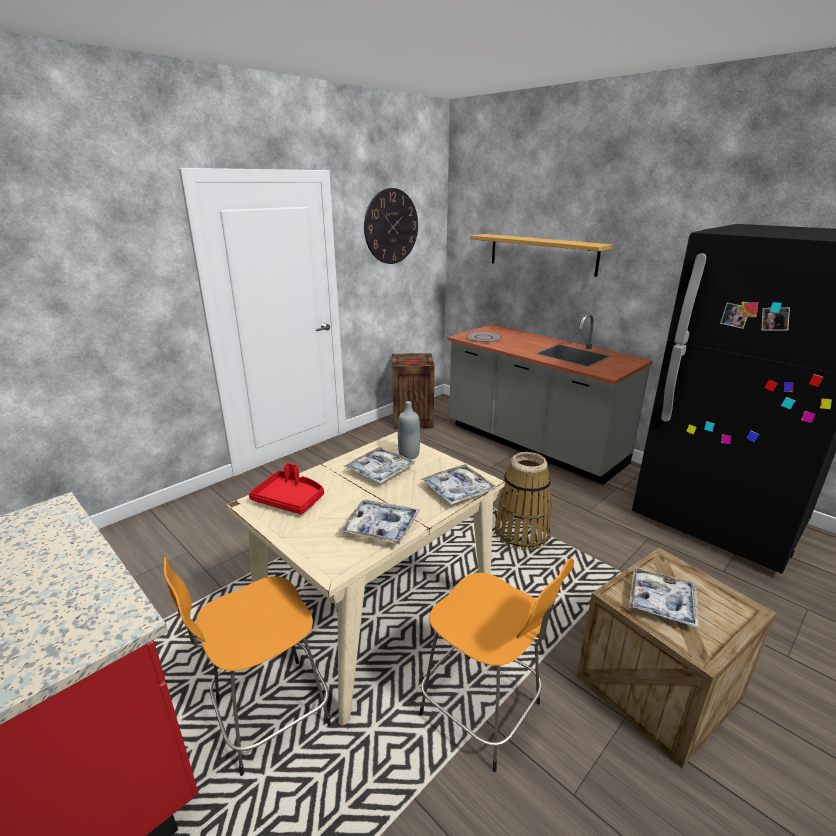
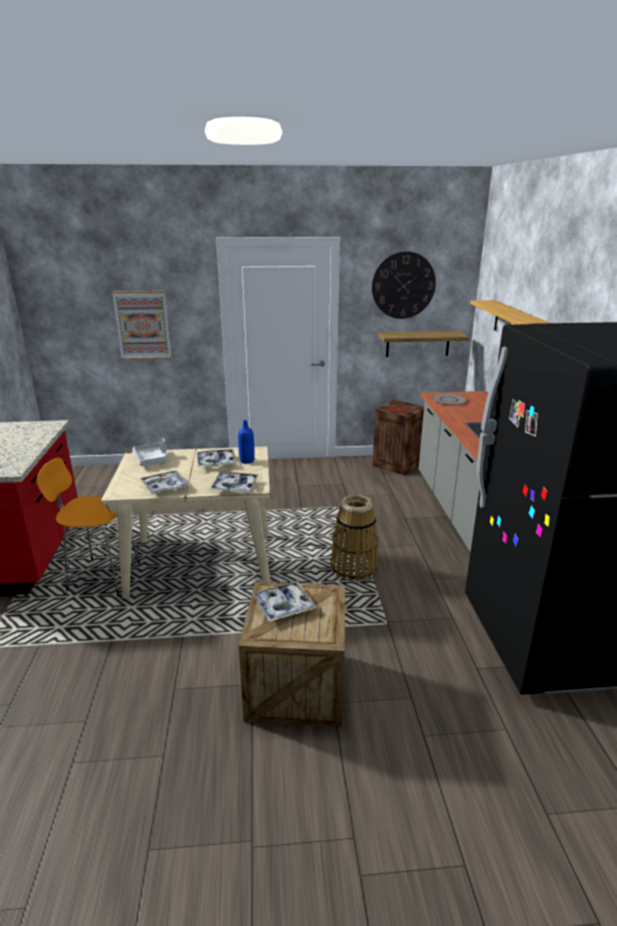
camera: 40 degrees right, 0 degrees up
(78, 312) = (143, 325): none -> picture
(290, 499) = (152, 459): red tray -> grey tray
(407, 289) = (417, 343): none -> shelf
(409, 455) = (247, 460): grey bottle -> blue bottle
(484, 711) = (187, 633): orange stool -> none

